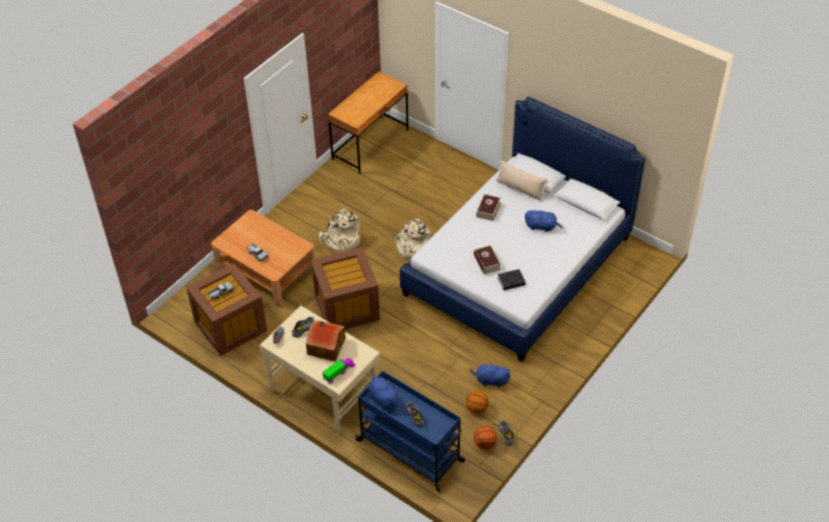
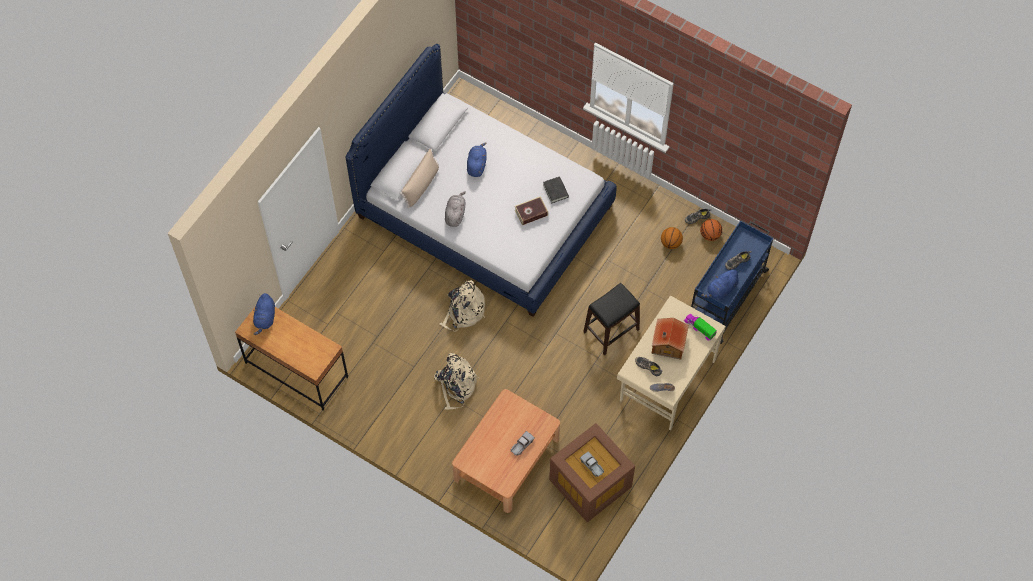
camera: 95 degrees left, 15 degrees up
(346, 306) = (553, 371): brown storage box -> none
(382, 352) = (611, 330): none -> black stool
(488, 210) = (455, 214): book -> grey plush toy
(490, 381) = (636, 232): blue plush toy -> blue plush toy (265, 318)

